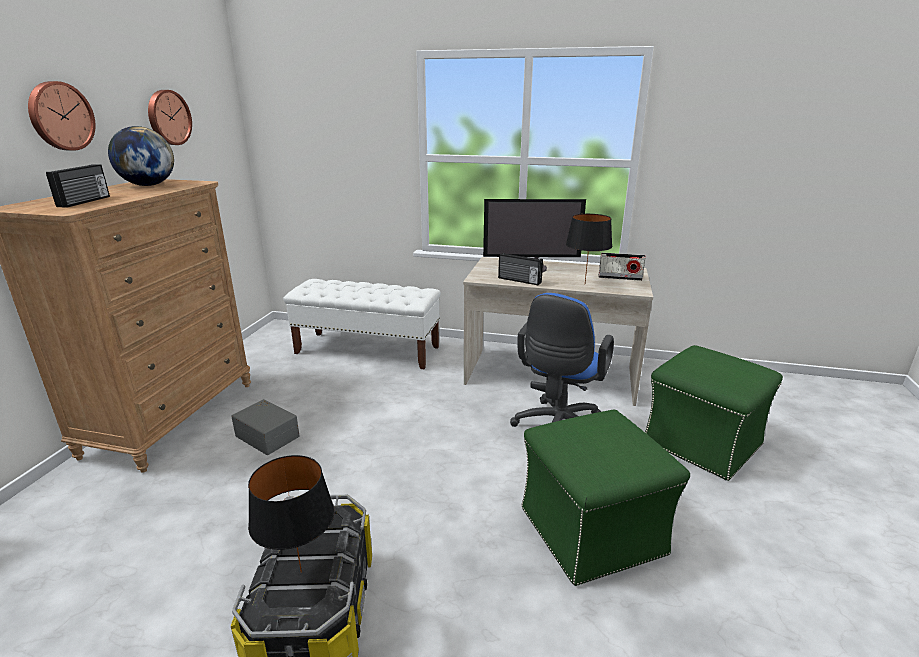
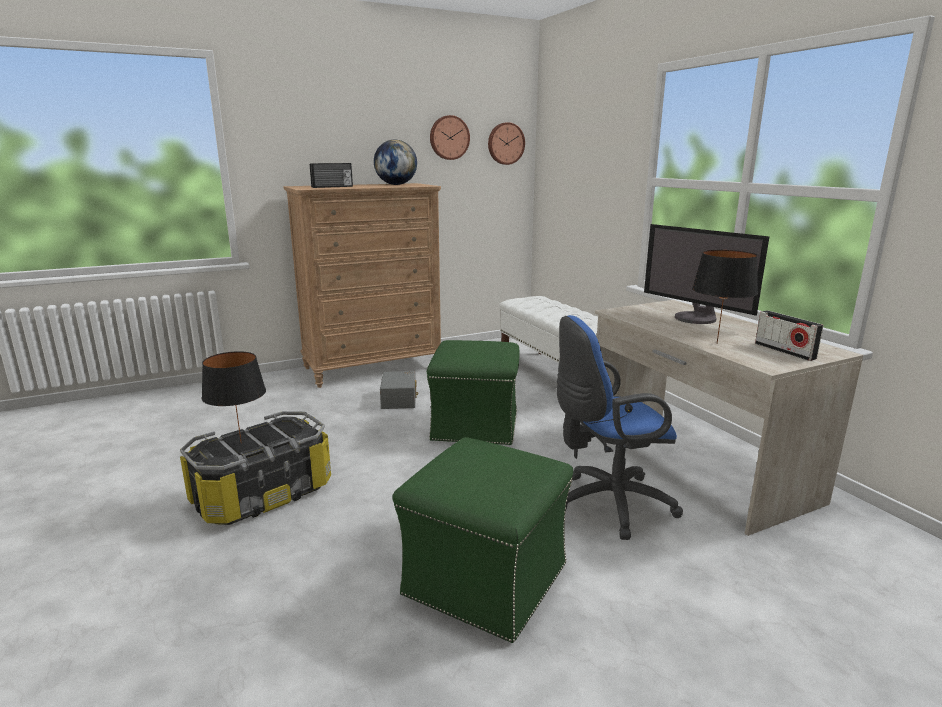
camera: 50 degrees right, 5 degrees down
(60, 116) = (355, 132): wall clock -> wall clock (505, 143)
(519, 280) = (650, 322): radio -> none
(700, 442) = (765, 610): green ottoman -> green ottoman (475, 425)

